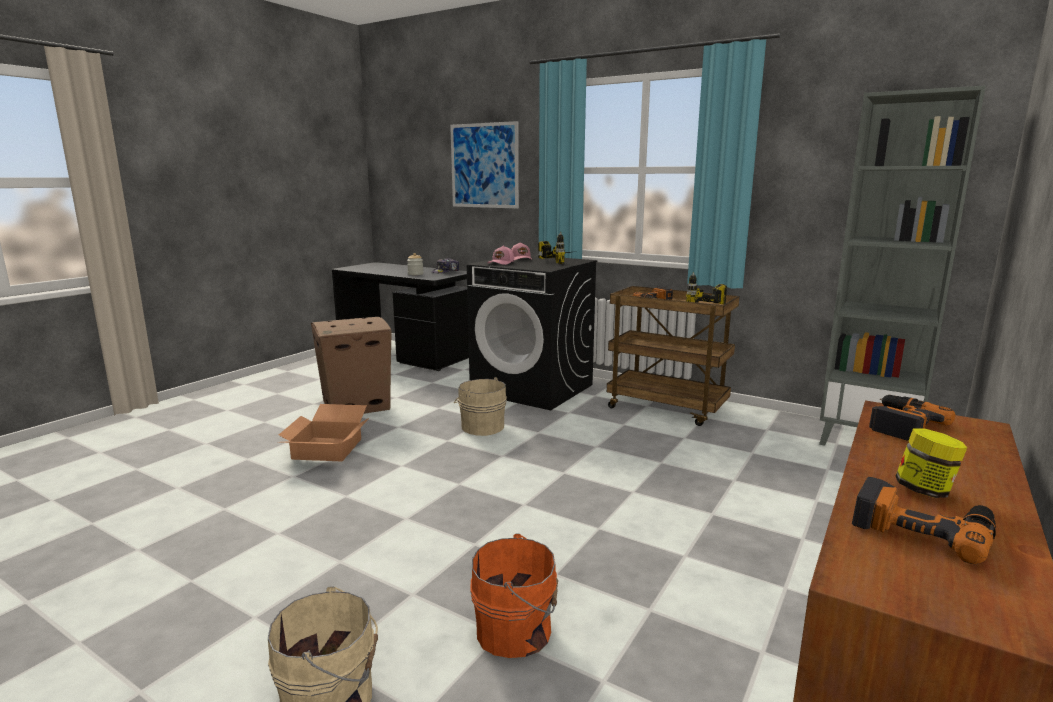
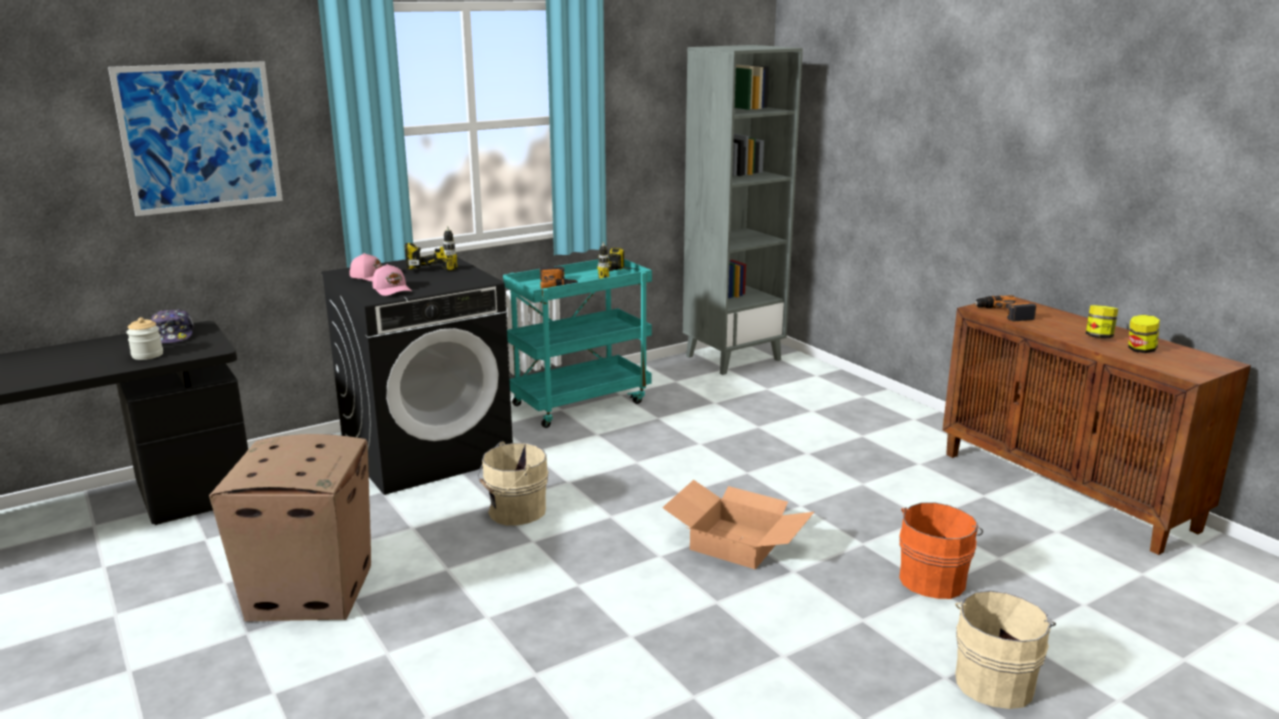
camera: 65 degrees left, 5 degrees up
(326, 448) = (463, 637): cardboard box -> cardboard box (734, 543)
(667, 408) = (581, 402): brown cart -> turquoise cart
(922, 528) = (1140, 350): power drill -> jar

